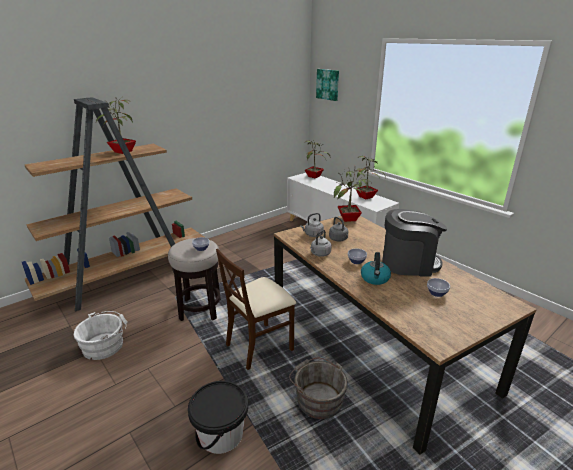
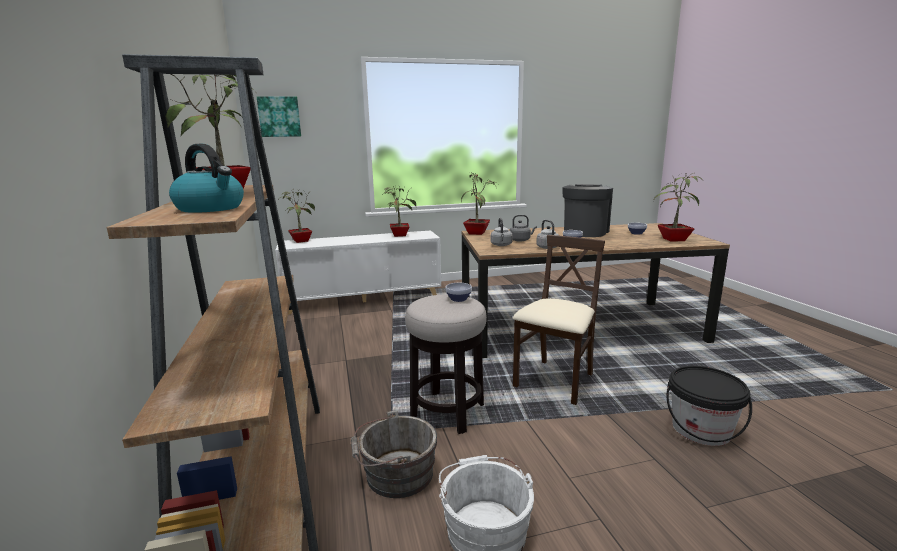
camera: 65 degrees left, 10 degrees down
(259, 346) = (555, 382): beige chair -> beige chair turned 135 degrees counterclockwise
(317, 399) = (649, 367): grey bucket -> grey bucket (395, 475)
(375, 279) = (607, 241): kettle -> kettle (211, 208)
(423, 317) = (672, 240): none -> potted plant

